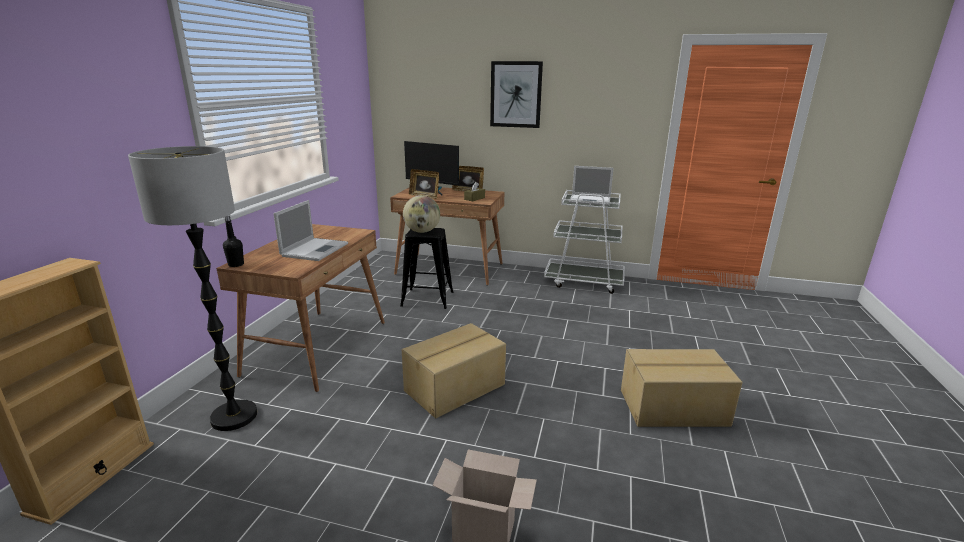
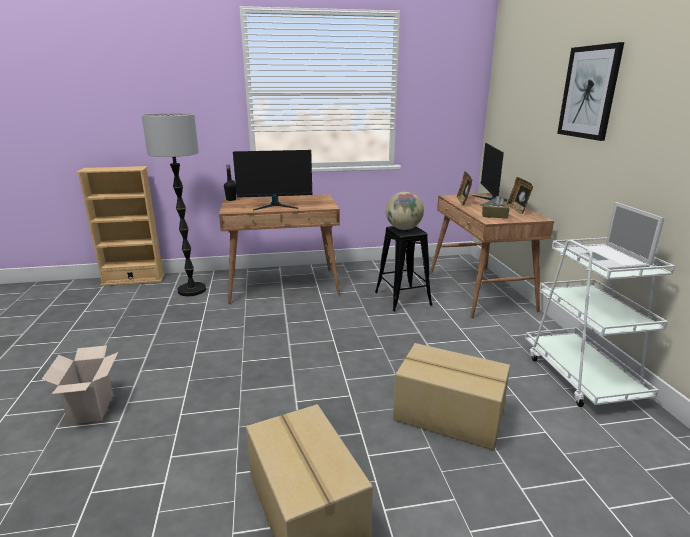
camera: 65 degrees right, 0 degrees up
(315, 249) = (275, 206): laptop -> monitor
(456, 388) = (263, 351): cardboard box -> cardboard box (449, 416)

